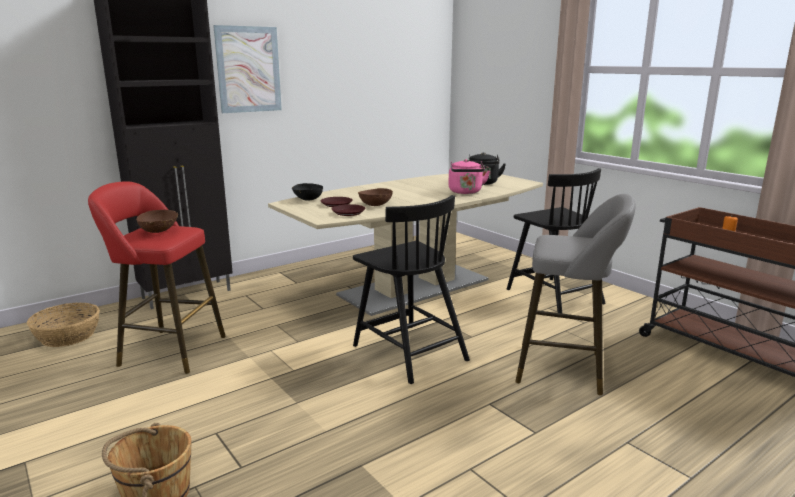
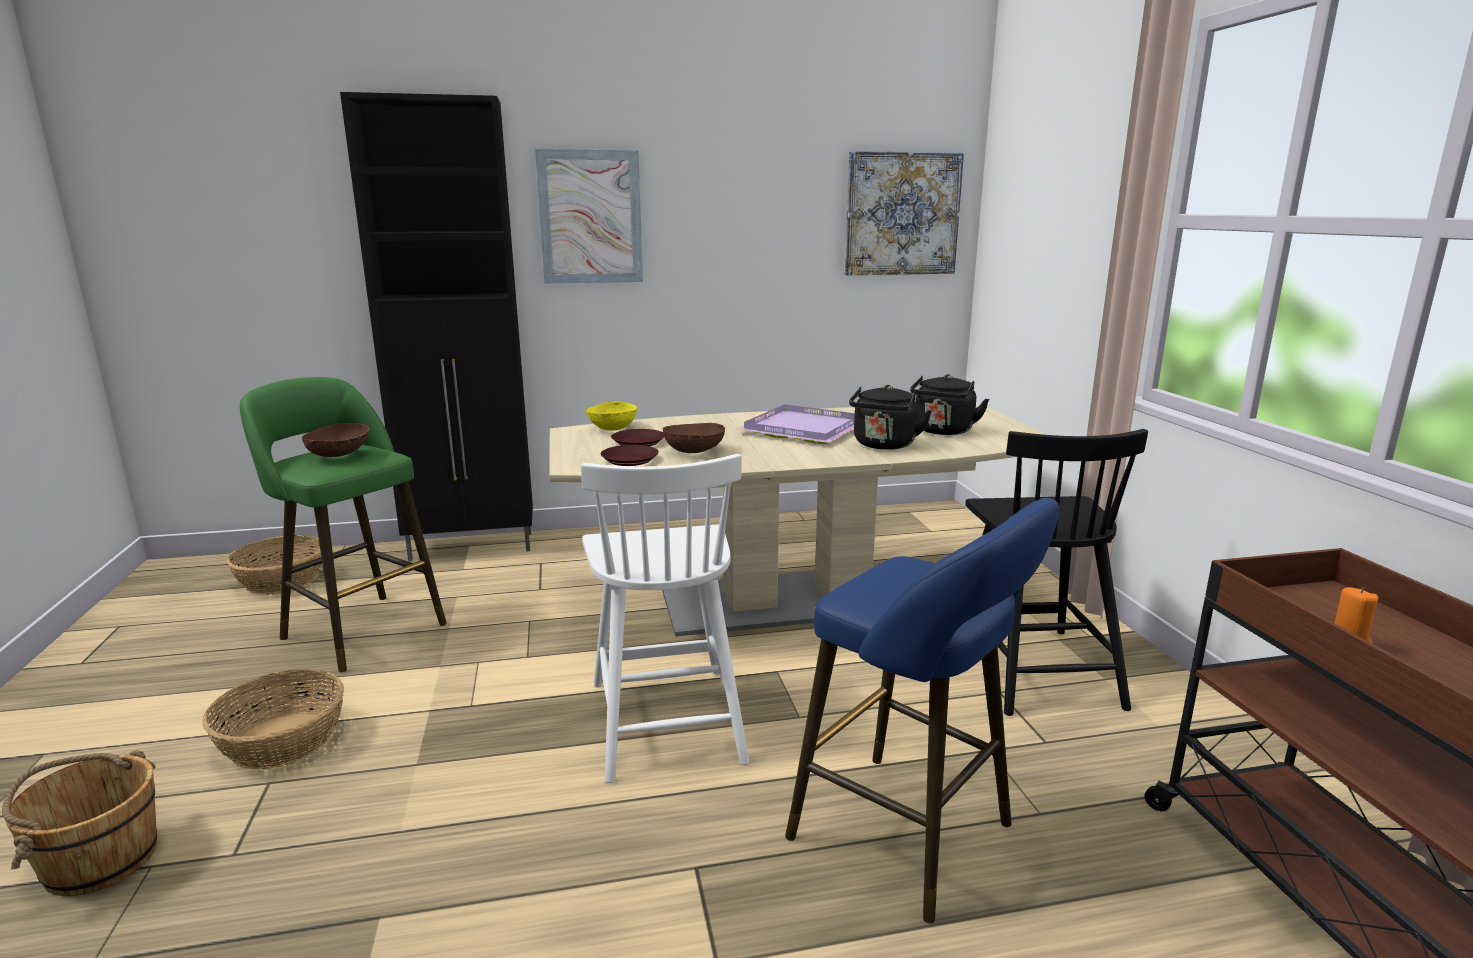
camera: 25 degrees right, 0 degrees up
(167, 350) = (359, 629): red stool -> green stool
(195, 412) = (283, 740): none -> basket
(307, 199) = (612, 429): black bowl -> yellow bowl
(408, 352) = (666, 718): black chair -> white chair
(412, 189) = (802, 428): none -> purple tray
(415, 66) = (902, 214): none -> picture
(465, 192) = (884, 445): pink kettle -> black kettle
(566, 369) = (912, 837): grey stool -> blue stool

